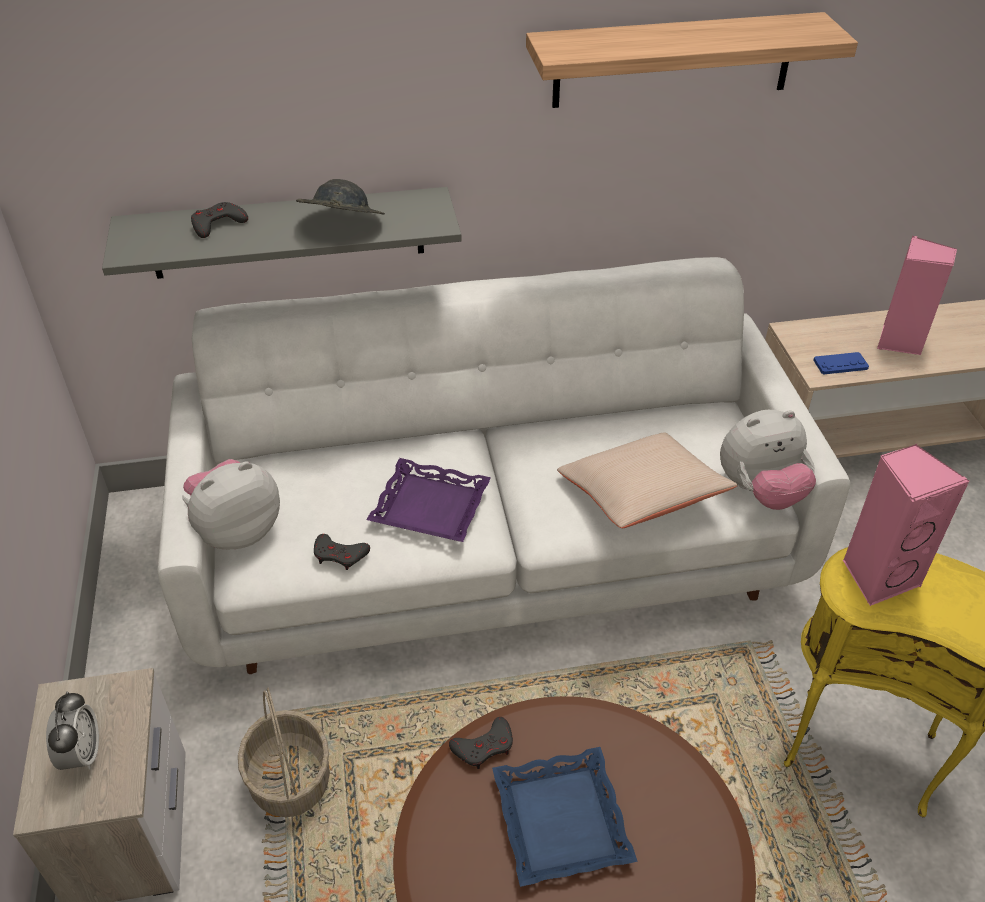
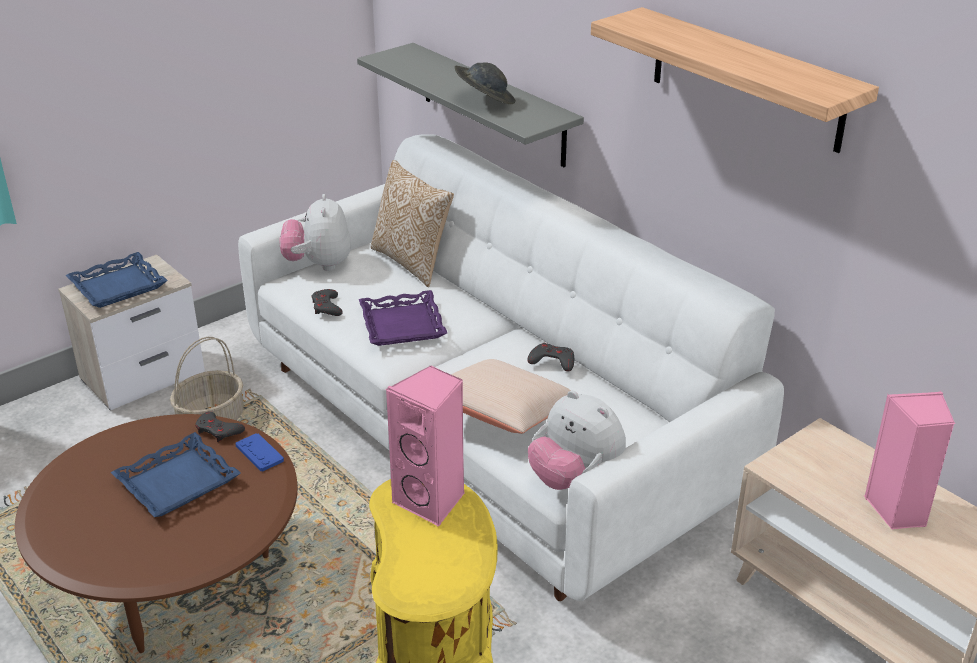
camera: 60 degrees right, 10 degrees down
(82, 754) = (118, 286): alarm clock -> blue tray
(218, 224) = (439, 69): grey game controller -> grey game controller (552, 361)
(236, 530) = (318, 265): plush toy -> plush toy turned 120 degrees counterclockwise
(309, 453) = (412, 262): none -> pillow
(840, 364) = (805, 477): blue game controller -> blue game controller (259, 453)

